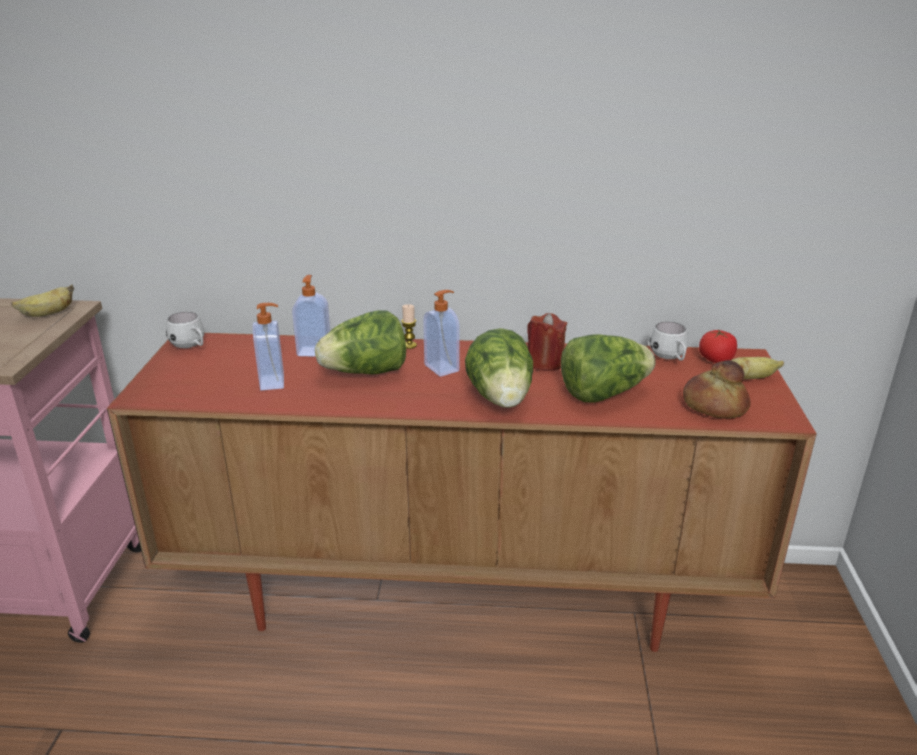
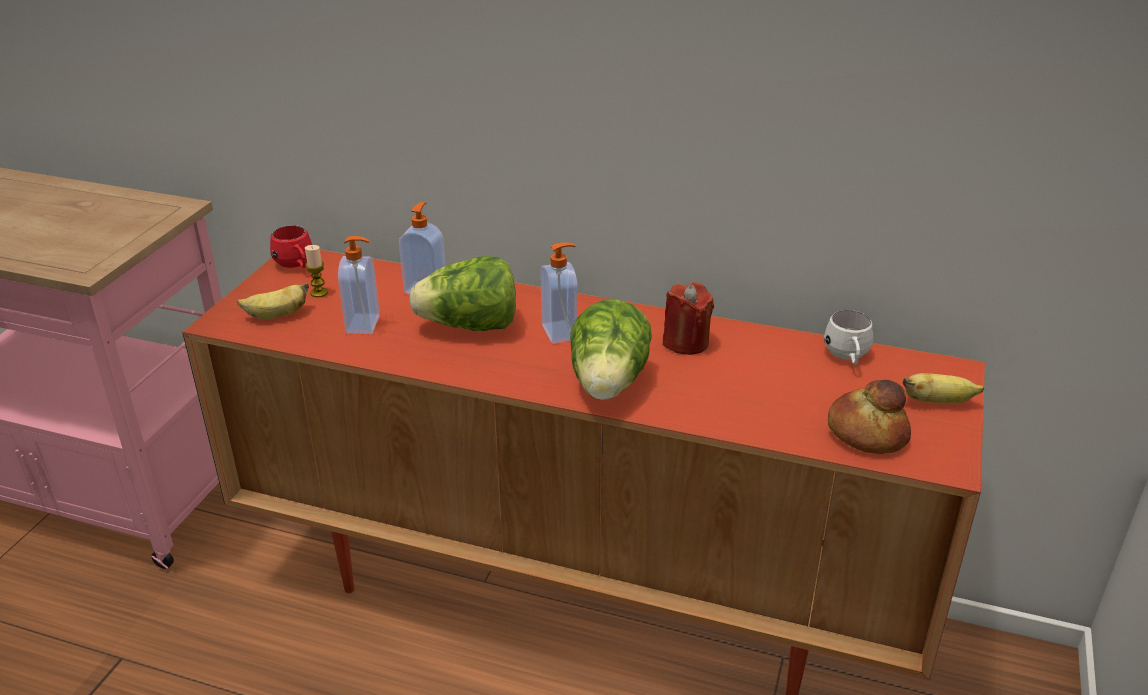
camera: 15 degrees right, 5 degrees up
(47, 314) = (151, 212): banana -> banana (276, 316)
(191, 347) = (296, 266): white mug -> red mug
(409, 345) = (536, 296): candle -> candle (319, 293)
(603, 394) = (735, 395): lettuce -> none
(716, 360) = (907, 368): tomato -> none

